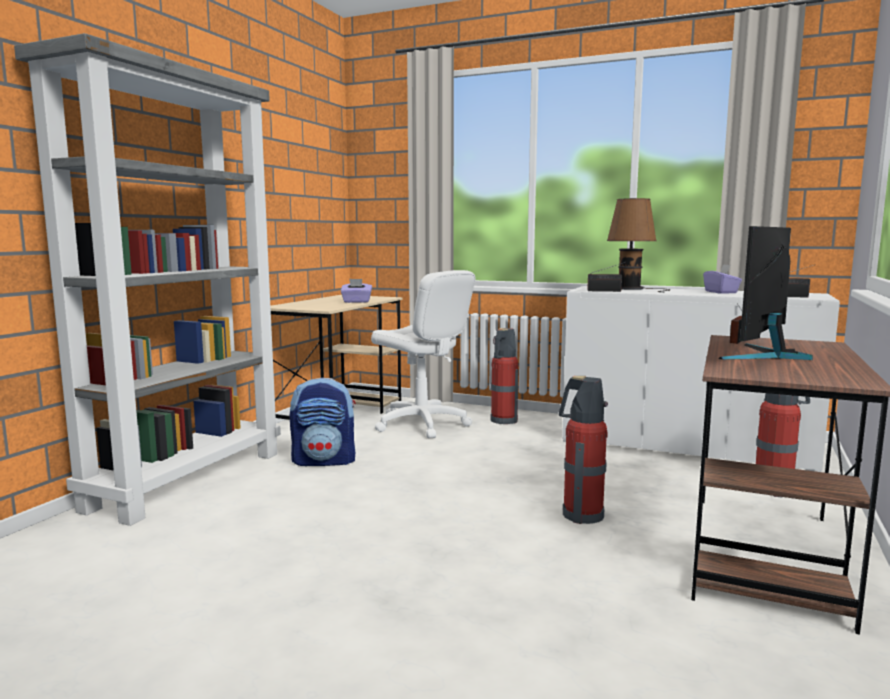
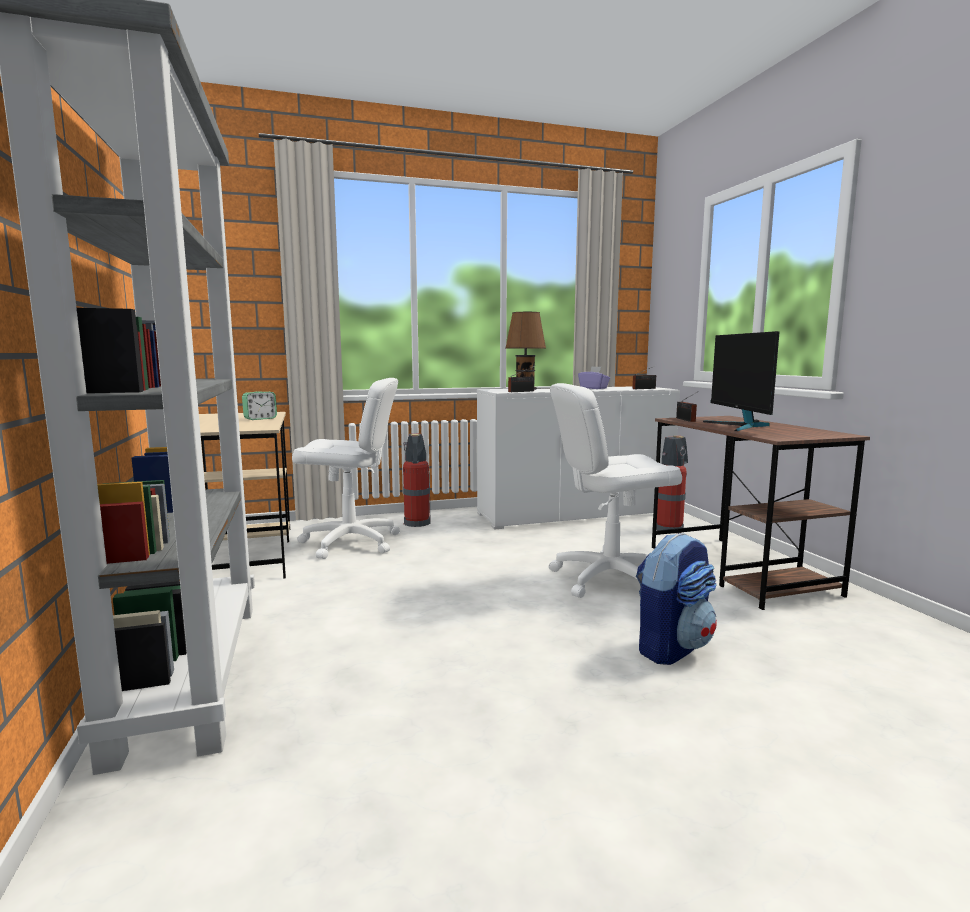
camera: 40 degrees left, 0 degrees up
(325, 461) = (323, 601): backpack -> backpack (671, 647)
(356, 302) = (260, 419): purple tissue box -> alarm clock
(580, 514) = (609, 579): fire extinguisher -> white office chair

